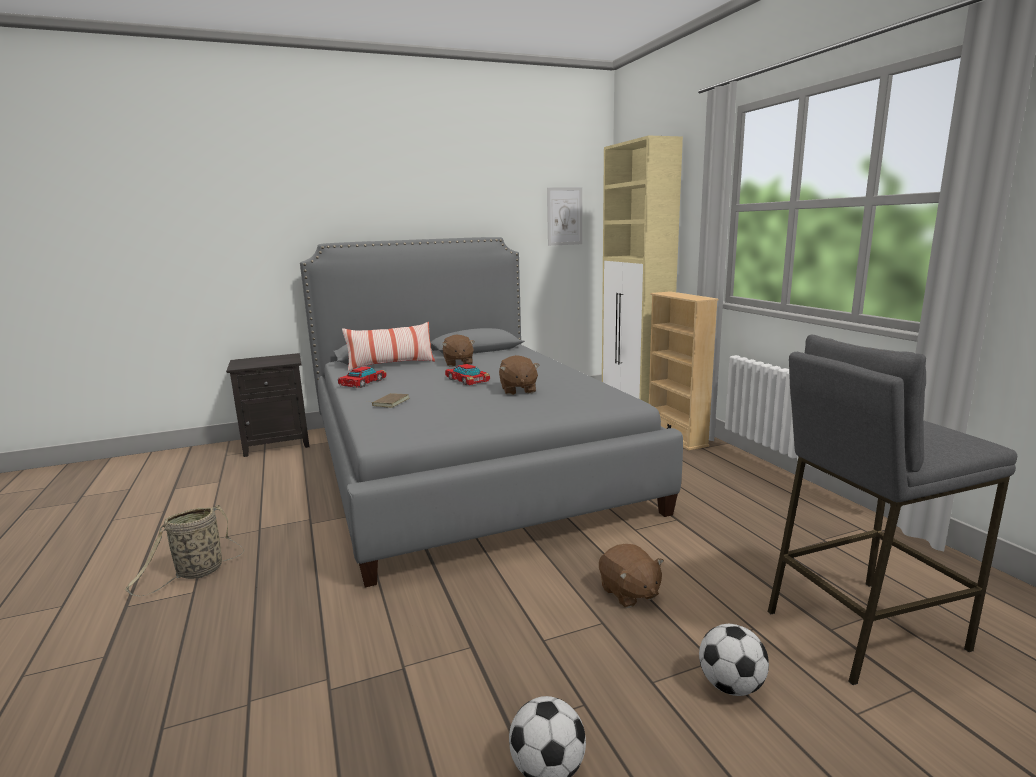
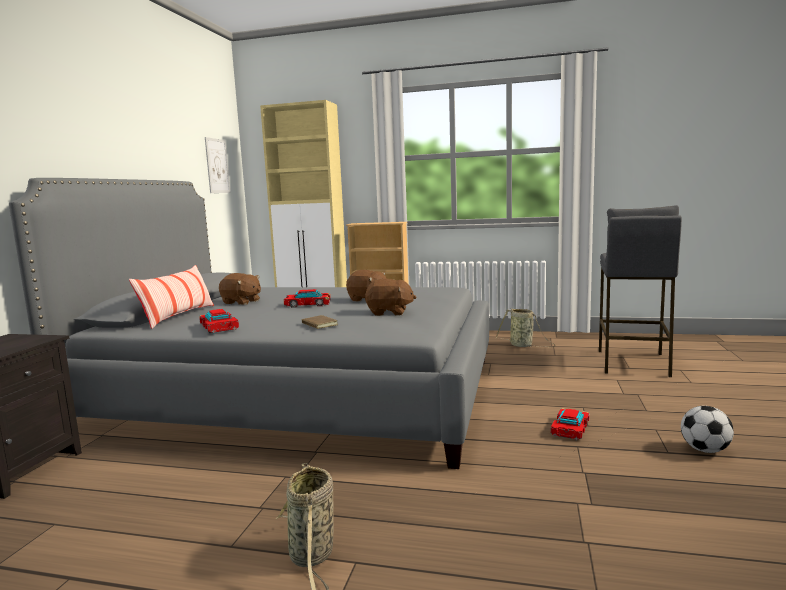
camera: 55 degrees left, 5 degrees down
(519, 629) = (569, 429): none -> toy car
(629, 593) = (558, 394): brown plush toy -> brown plush toy (389, 313)
(731, 686) = (659, 396): football -> none
(784, 519) = (523, 345): none -> basket

